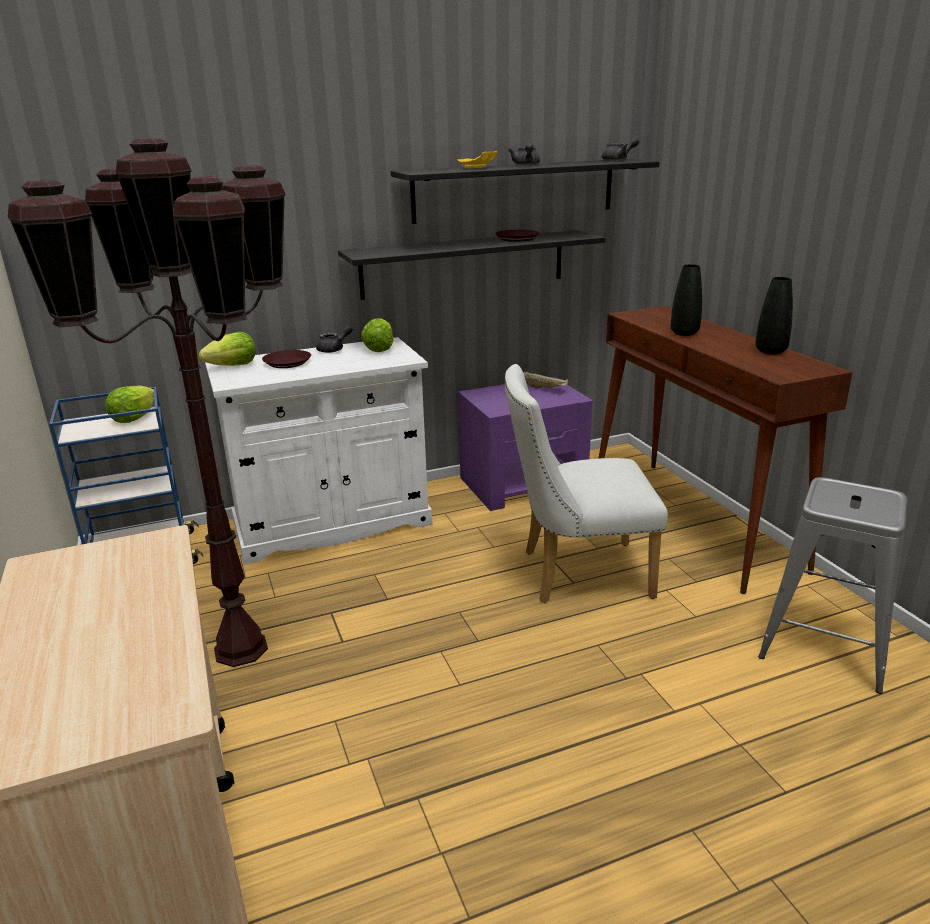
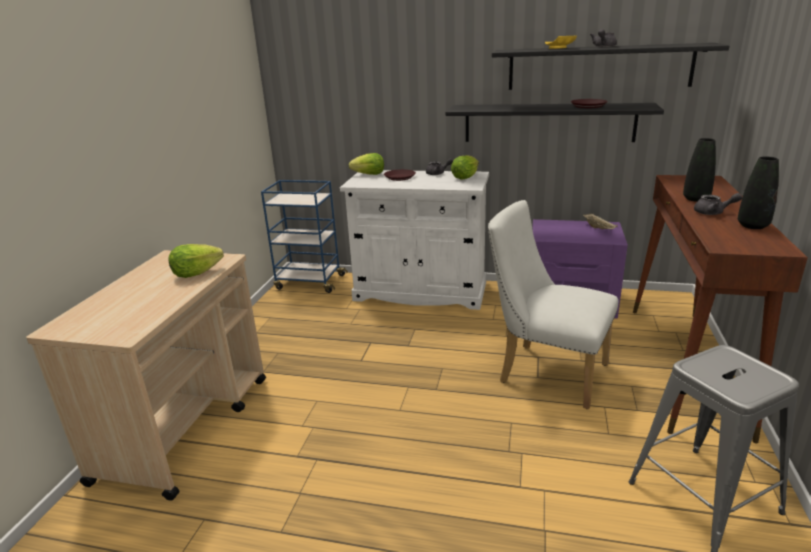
camera: 35 degrees right, 0 degrees up
(133, 418) = (311, 197): lettuce -> lettuce (196, 273)
(241, 648) = (309, 345): brown floor lamp -> none
(618, 160) = (698, 43): grey teapot -> grey teapot (713, 213)

